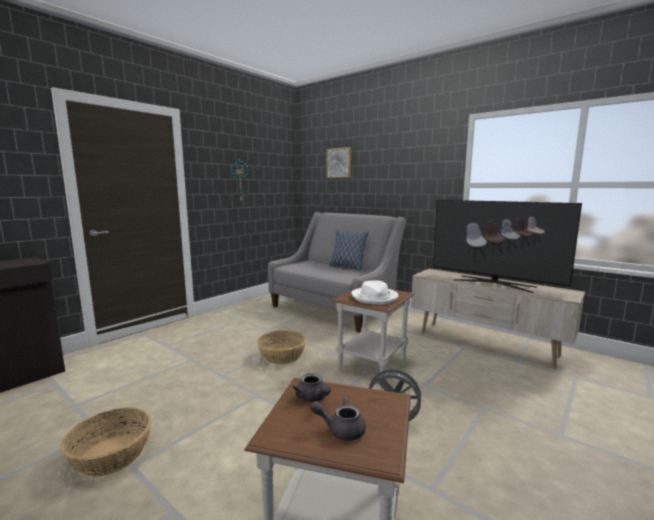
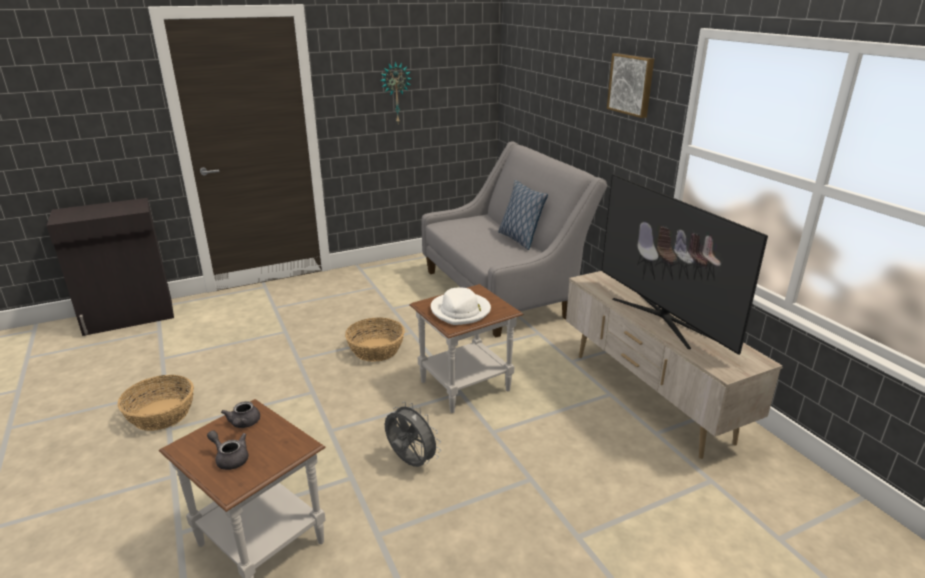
camera: 25 degrees right, 15 degrees up
(339, 163) = (544, 69): picture -> picture (631, 84)

